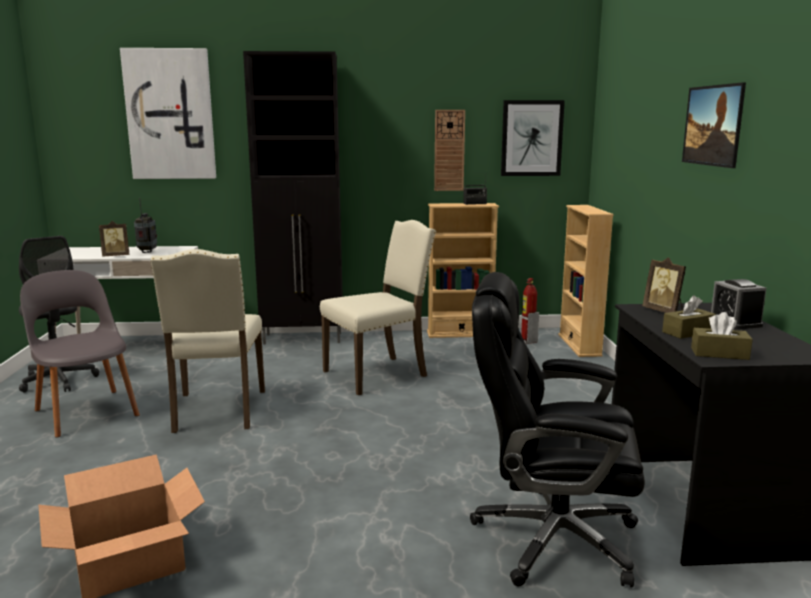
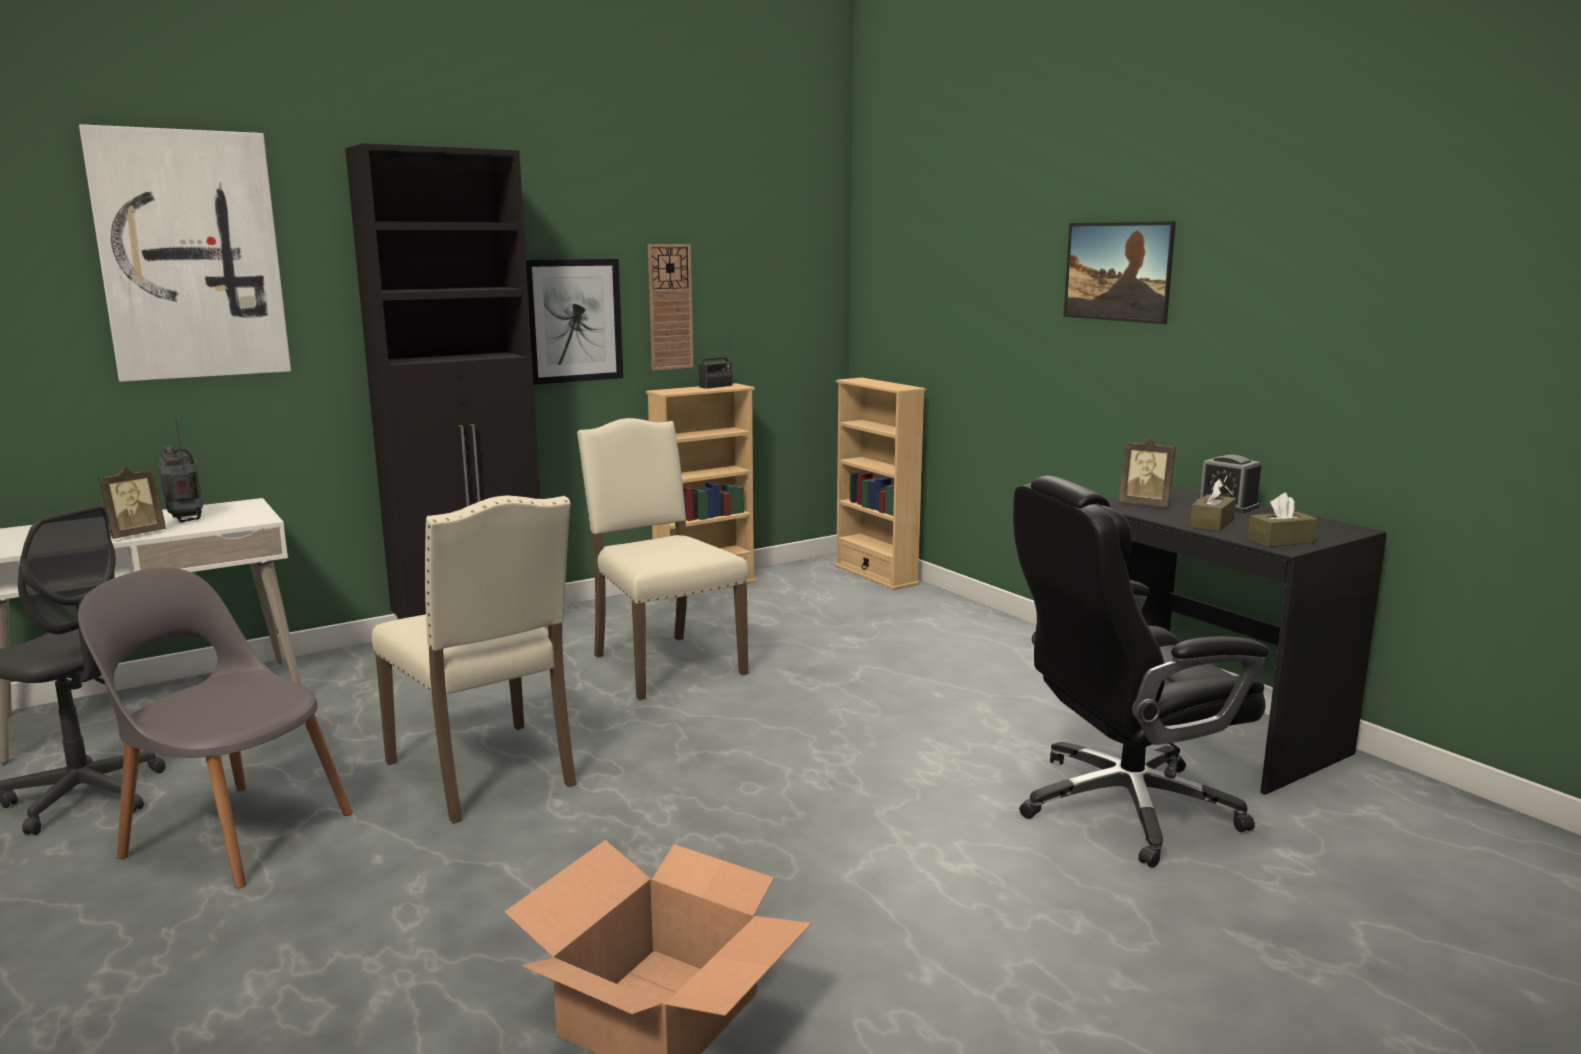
camera: 30 degrees left, 0 degrees up
(378, 374) = (663, 664): beige chair -> beige chair turned 60 degrees counterclockwise
(527, 341) = (806, 581): fire extinguisher -> none
(531, 138) = (777, 285): picture -> picture (573, 320)

